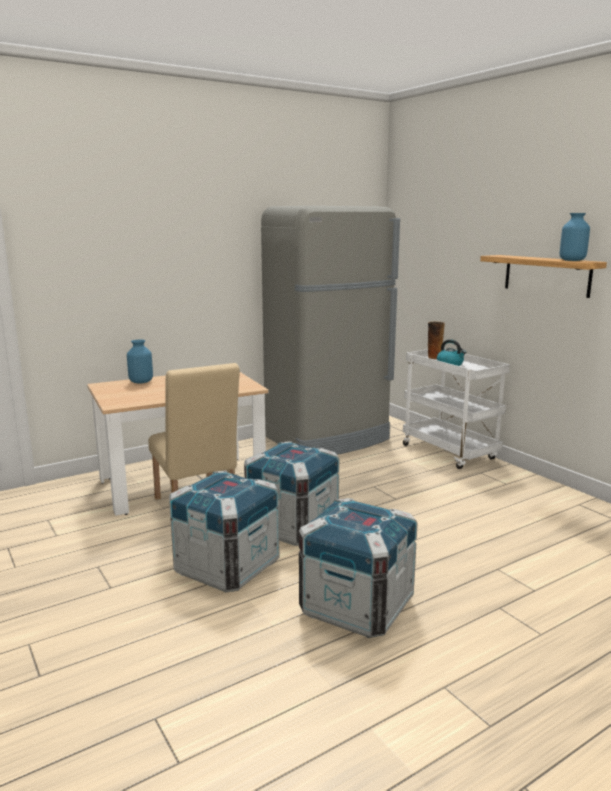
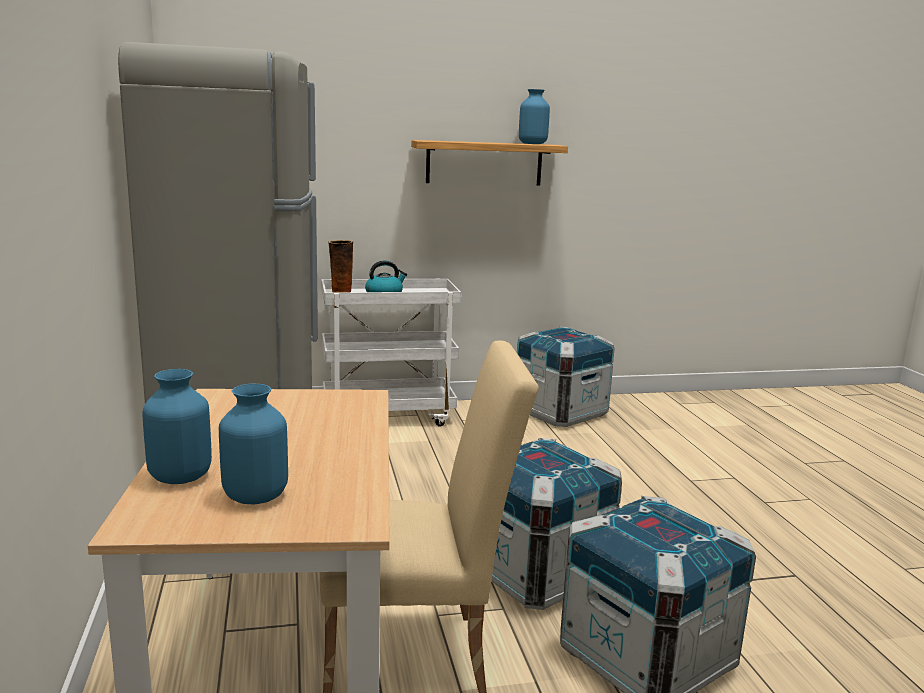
camera: 70 degrees left, 0 degrees up
(130, 391) = (254, 496): none -> blue vase
(357, 606) = (762, 577): crate -> crate (560, 412)

